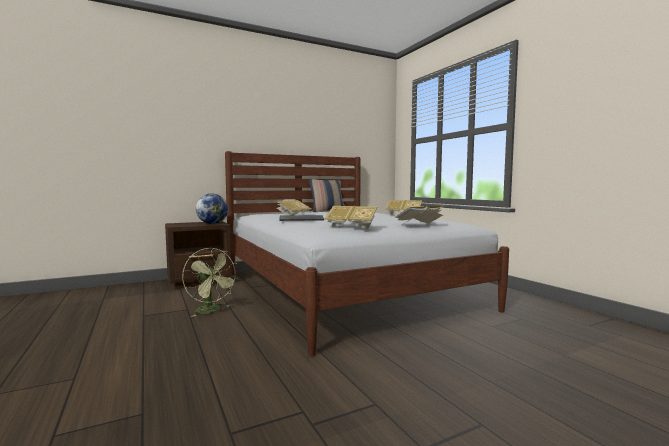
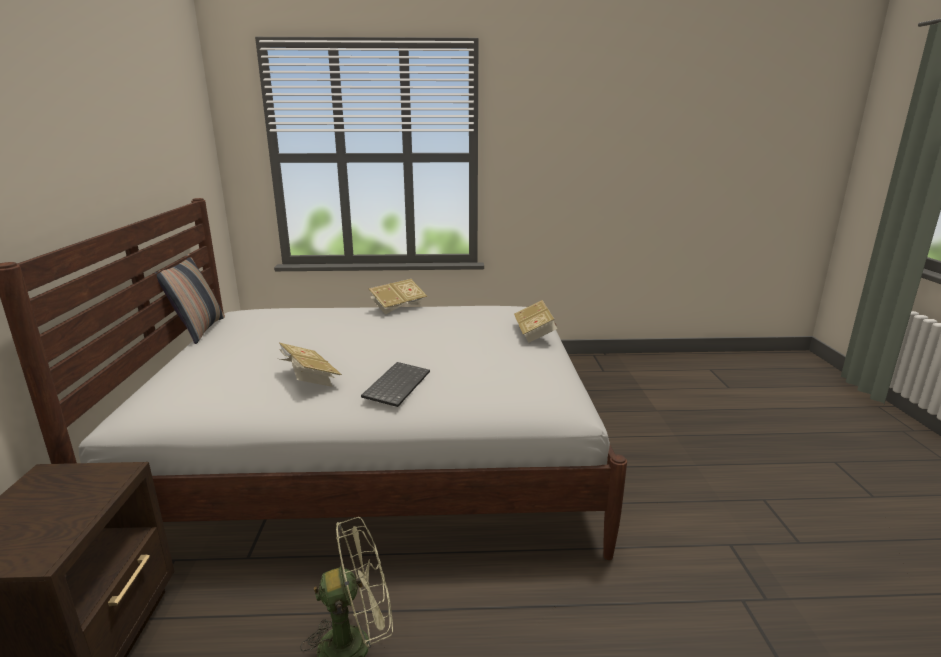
camera: 65 degrees left, 15 degrees up
(212, 224) = (97, 485): globe -> none
(351, 227) = (533, 373): book -> none

